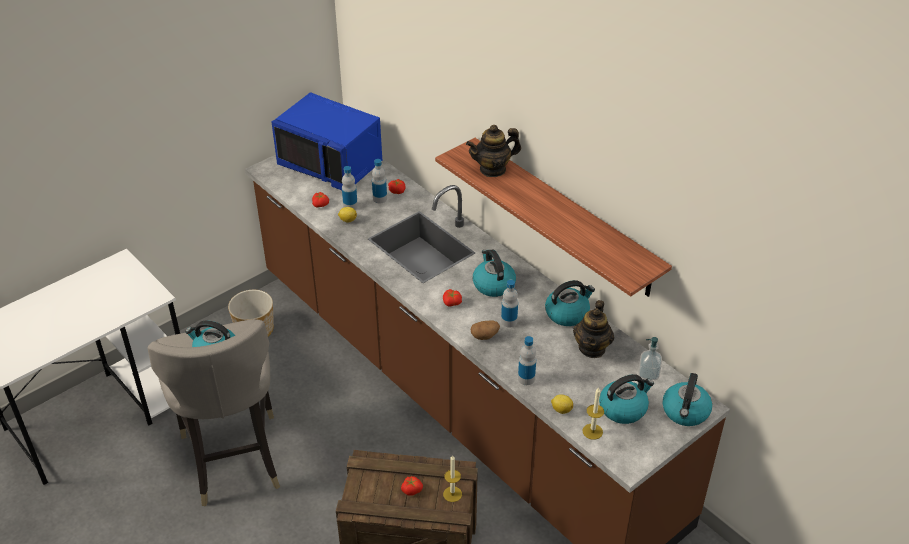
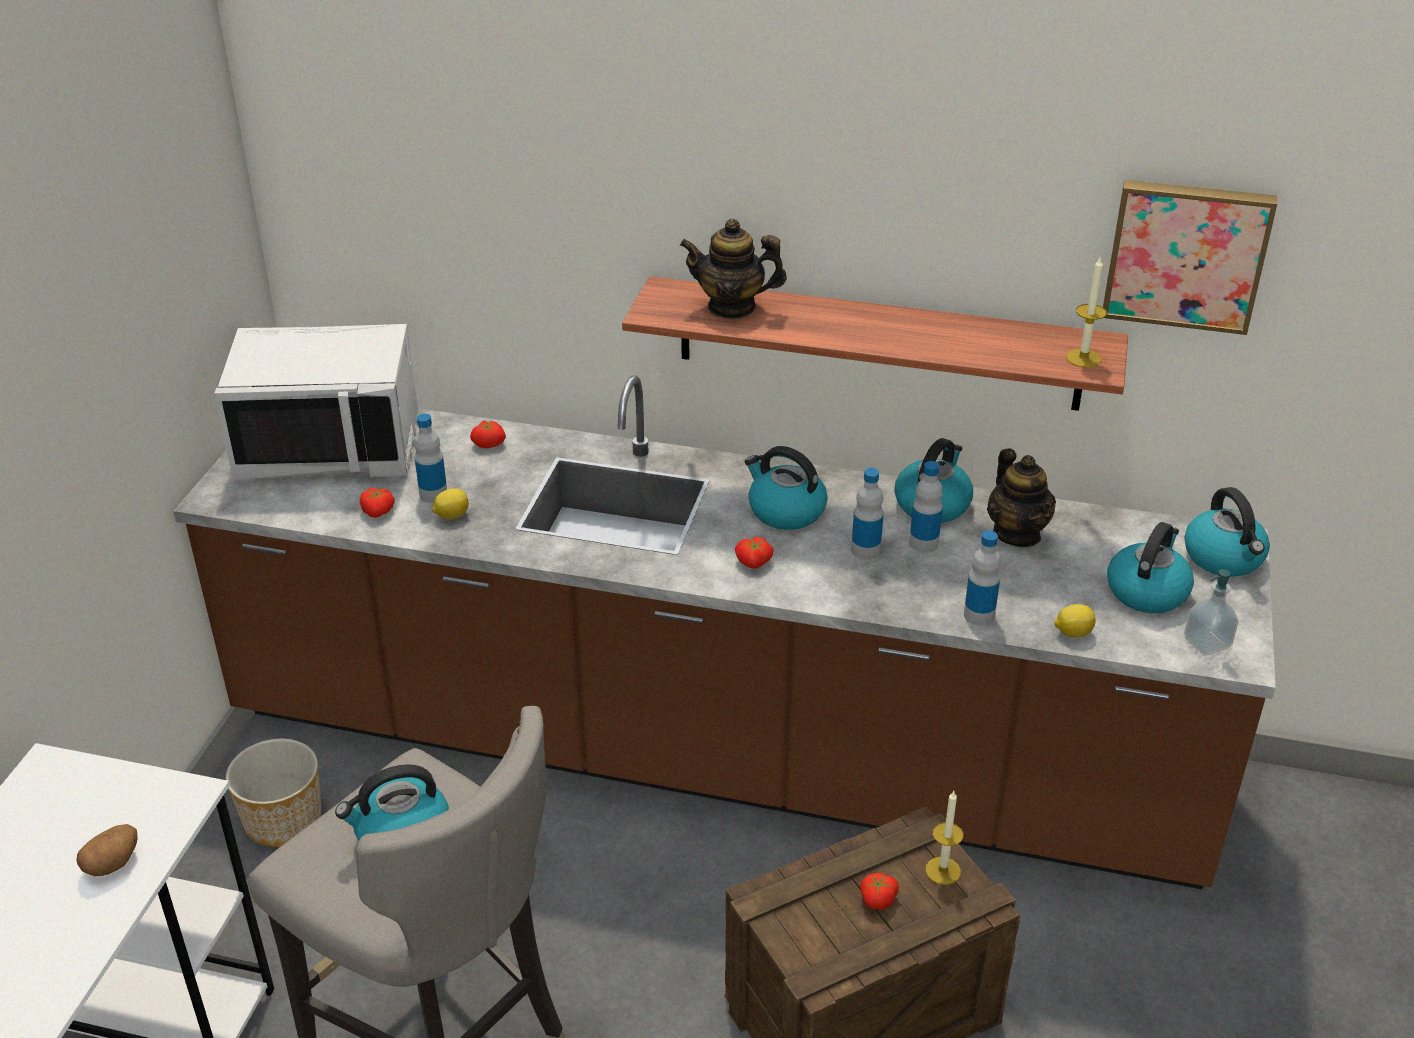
camera: 35 degrees left, 5 degrees down
(331, 164) = (330, 445): blue microwave -> white microwave
(380, 199) = (472, 465): bottle -> bottle (923, 543)
(485, 336) = (854, 585): potato -> potato (113, 863)
(493, 169) = (732, 307): teapot -> teapot turned 60 degrees clockwise
(592, 431) = (1145, 640): candle -> candle (1083, 358)
(648, 373) = (1124, 532): soap dispenser -> soap dispenser (1207, 643)
(699, 234) = (1186, 254): none -> picture

